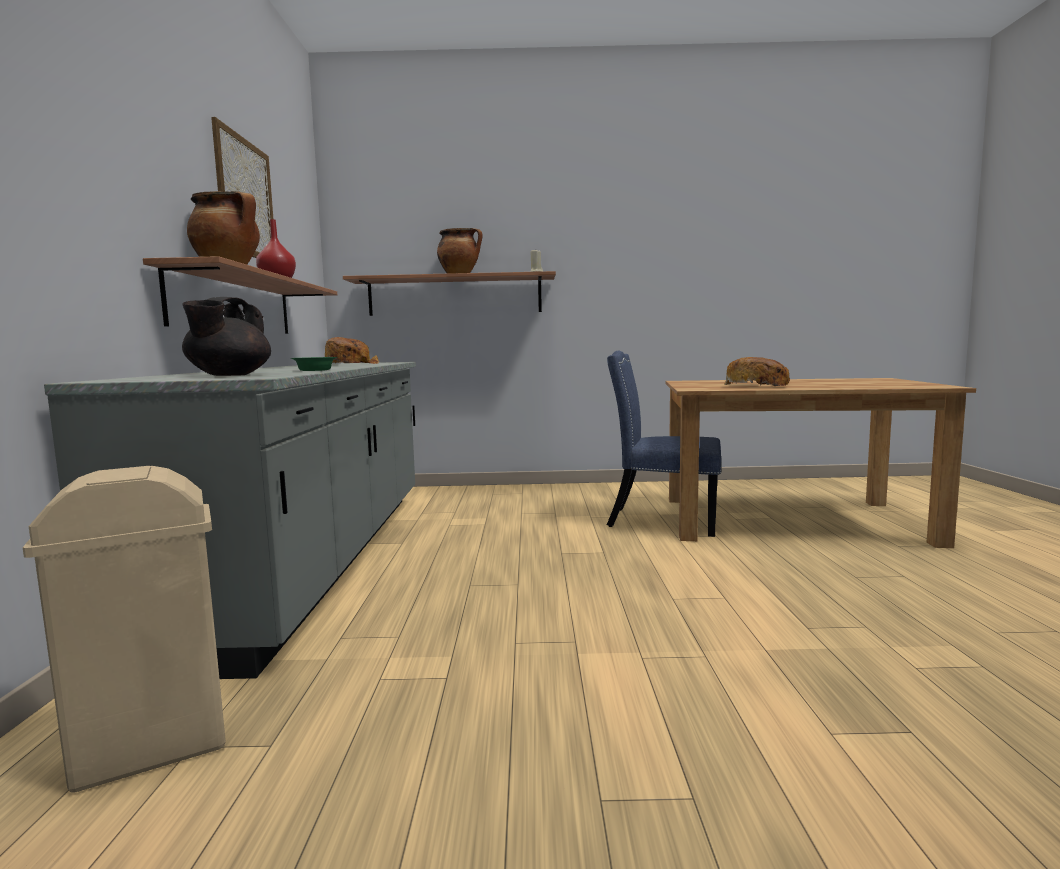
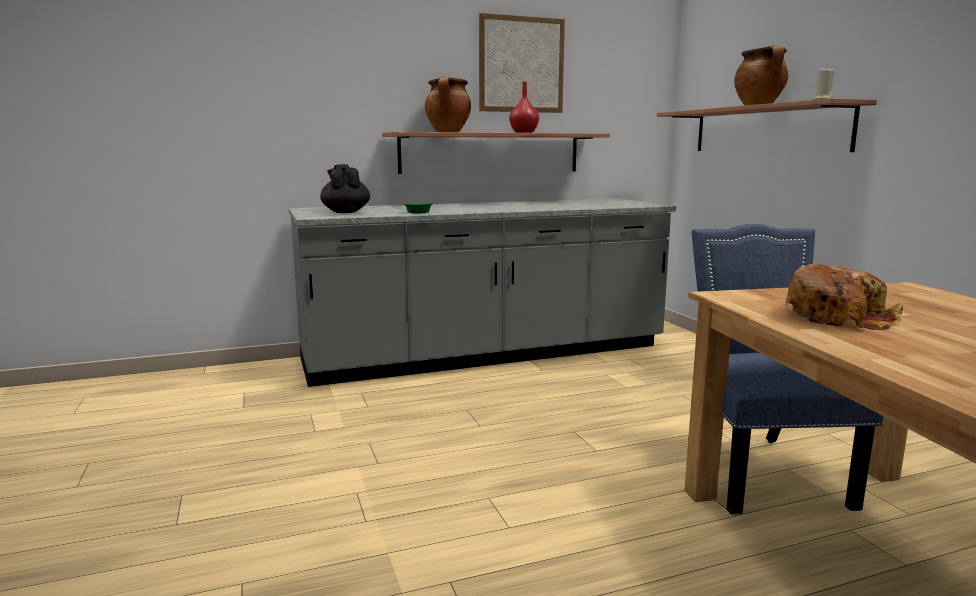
camera: 70 degrees right, 5 degrees up
(151, 749) = (242, 386): beige trash can -> none
(228, 375) = (345, 212): black teapot -> black teapot turned 75 degrees clockwise
(352, 364) = (586, 204): bread -> none

